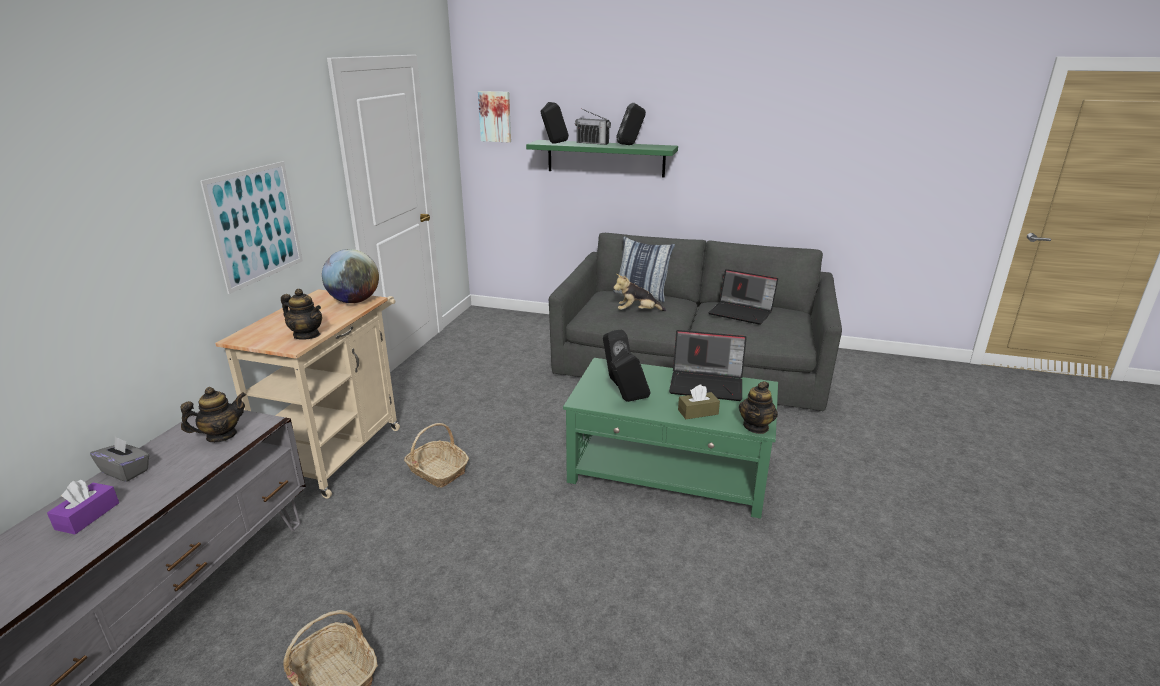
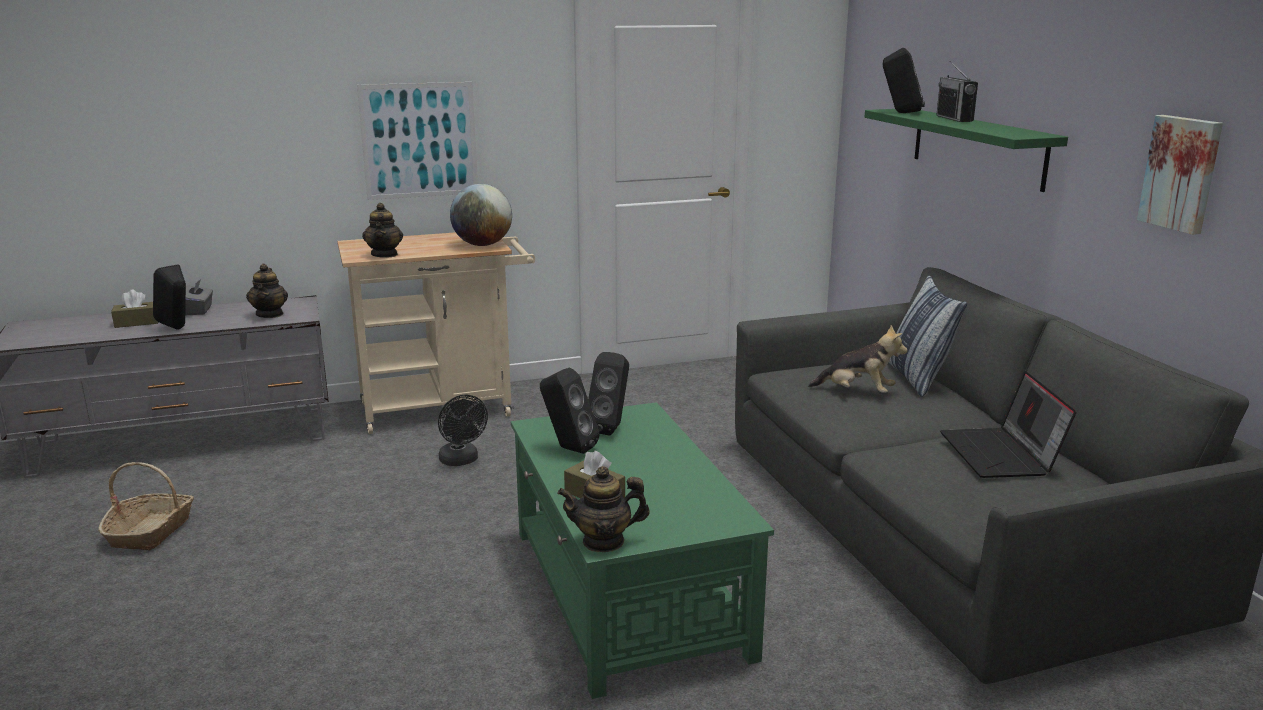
camera: 55 degrees right, 5 degrees down
(87, 516) = (137, 322): purple tissue box -> brown tissue box
(221, 436) = (270, 314): teapot -> teapot turned 60 degrees clockwise
(437, 471) = (461, 461): basket -> black fan
(495, 116) = (875, 69): picture -> picture (1182, 173)
(630, 145) = (994, 126): black speaker -> black speaker (178, 329)
(637, 312) = (857, 392): plush toy -> plush toy turned 150 degrees clockwise
(707, 384) = (684, 482): laptop -> none

